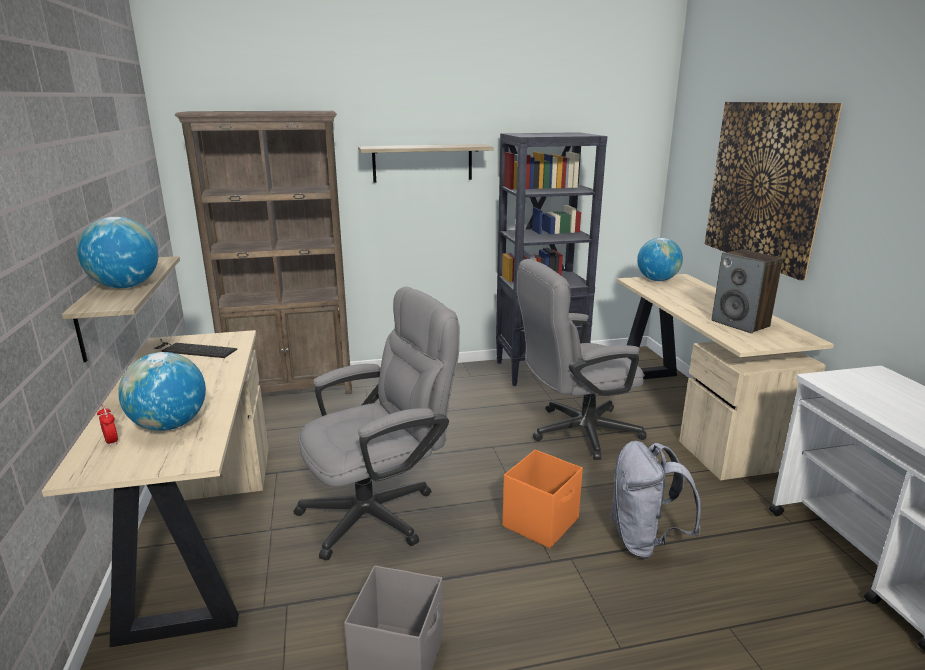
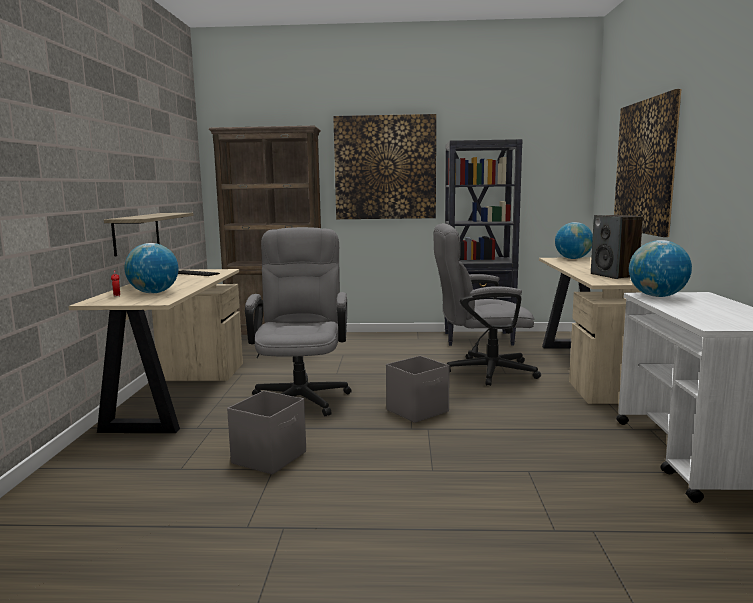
camera: 15 degrees right, 10 degrees down
(125, 286) = (148, 216): globe -> globe (657, 296)
(380, 511) = (302, 396): grey office chair -> grey office chair turned 75 degrees counterclockwise
(422, 163) = (385, 167): shelf -> picture
(541, 522) = (418, 410): orange storage box -> grey storage box
(644, 541) = (494, 426): grey backpack -> none

